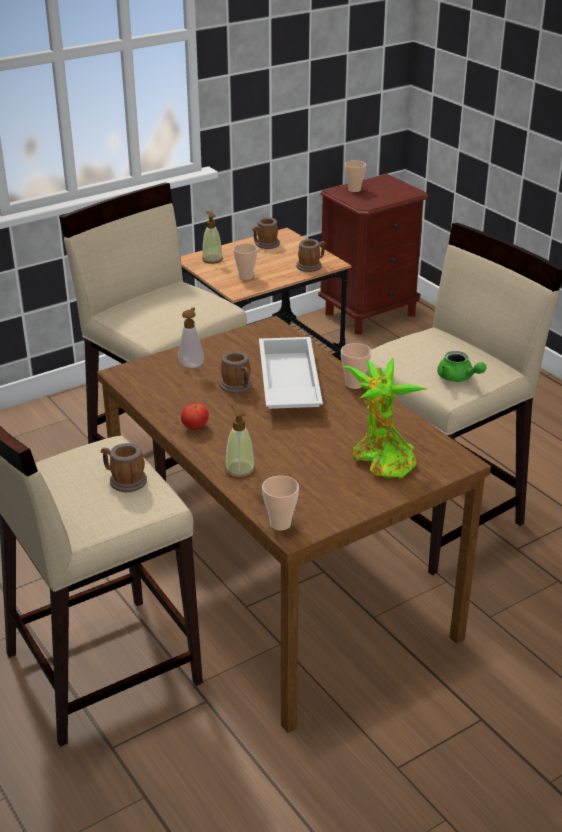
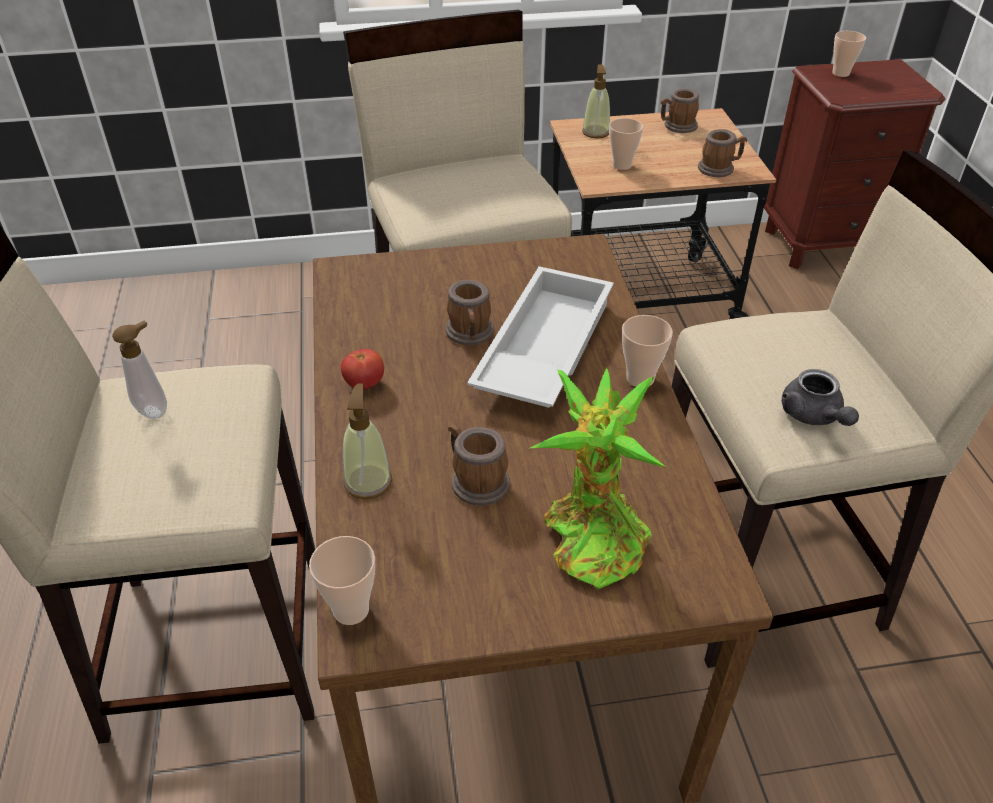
camera: 25 degrees right, 10 degrees up
(124, 481) = (201, 446): mug -> mug (475, 480)
(192, 364) = (436, 280): soap dispenser -> soap dispenser (155, 409)
(458, 378) = (813, 416): green teapot -> grey teapot

